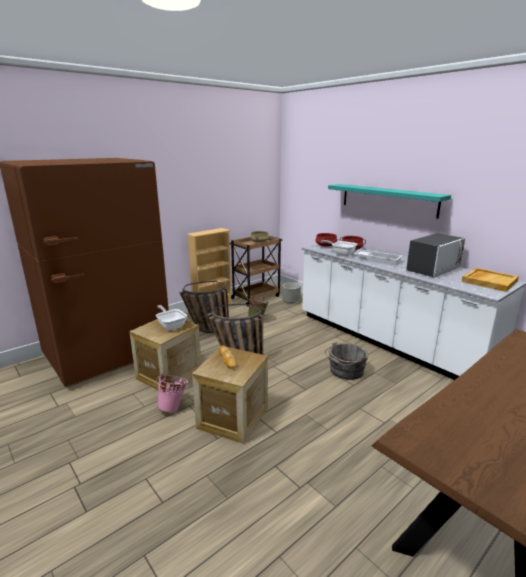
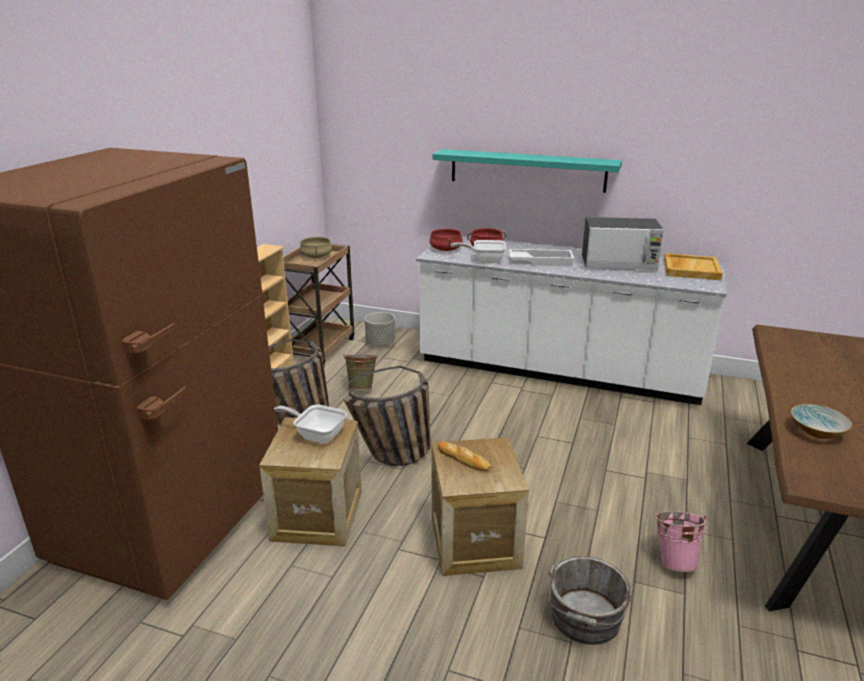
camera: 30 degrees left, 5 degrees up
(173, 407) = (378, 560): pink bucket -> pink bucket (674, 560)
(345, 371) = (547, 427): grey bucket -> grey bucket (585, 620)
(433, 269) = (619, 264): microwave -> microwave turned 75 degrees clockwise
(467, 410) = (817, 432): none -> bowl

